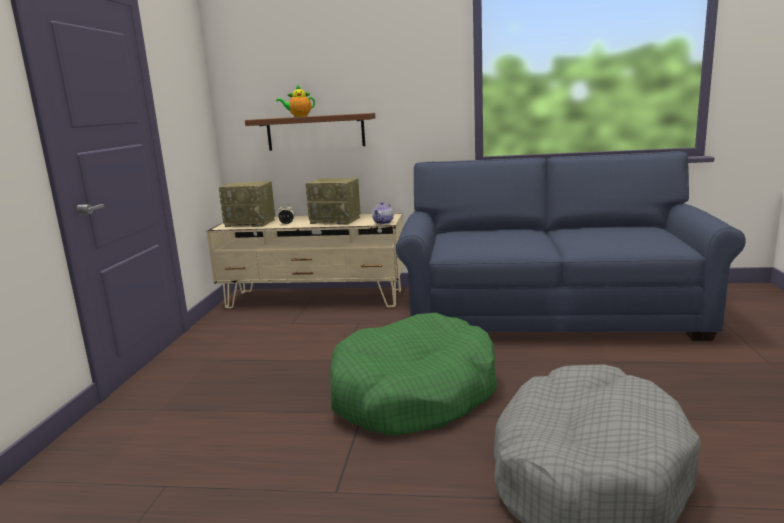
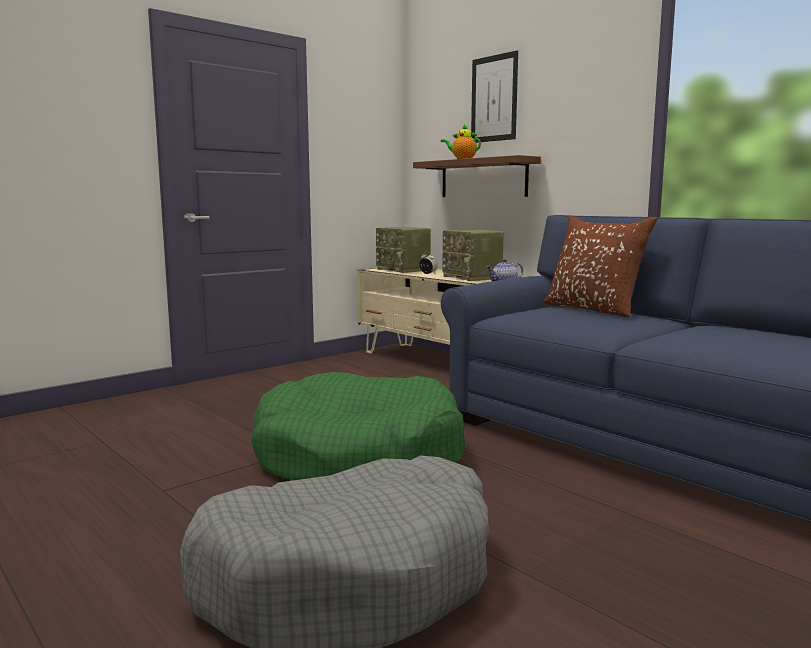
camera: 40 degrees right, 5 degrees down
(319, 61) = (494, 98): none -> picture
(482, 231) = (594, 309): none -> brown pillow

